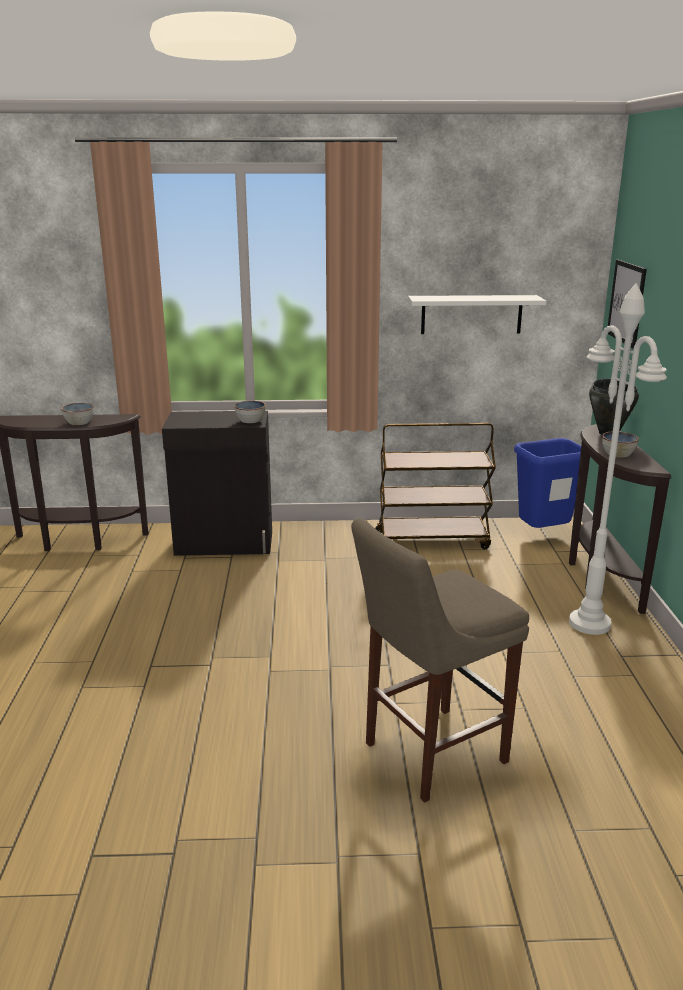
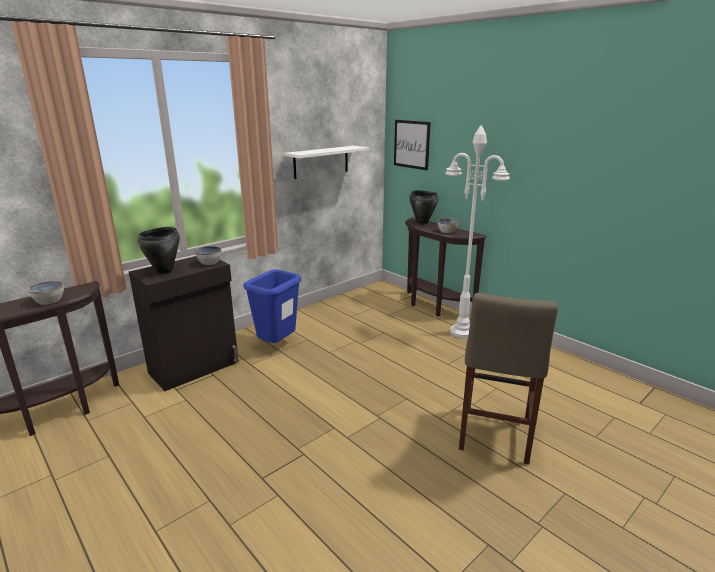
camera: 40 degrees left, 0 degrees up
(198, 419) = (164, 271): none -> black cooking pot
(432, 540) = (328, 316): brown cart -> none
(543, 535) = (379, 294): blue trash can -> blue trash can (277, 345)

